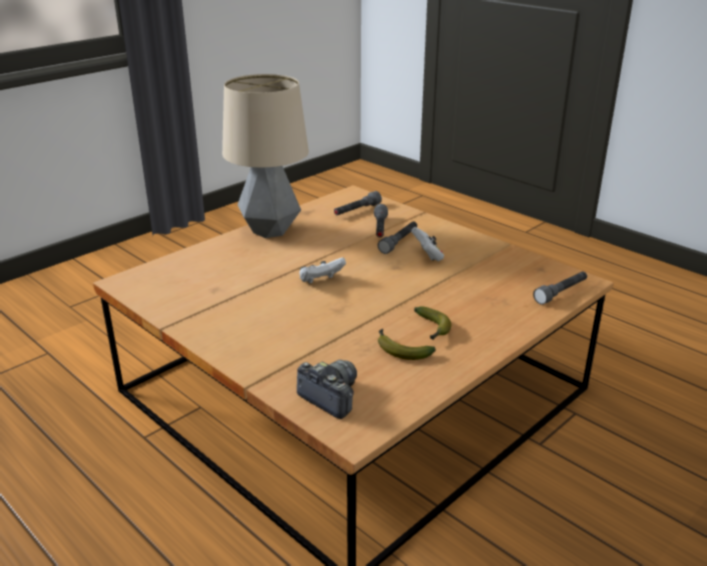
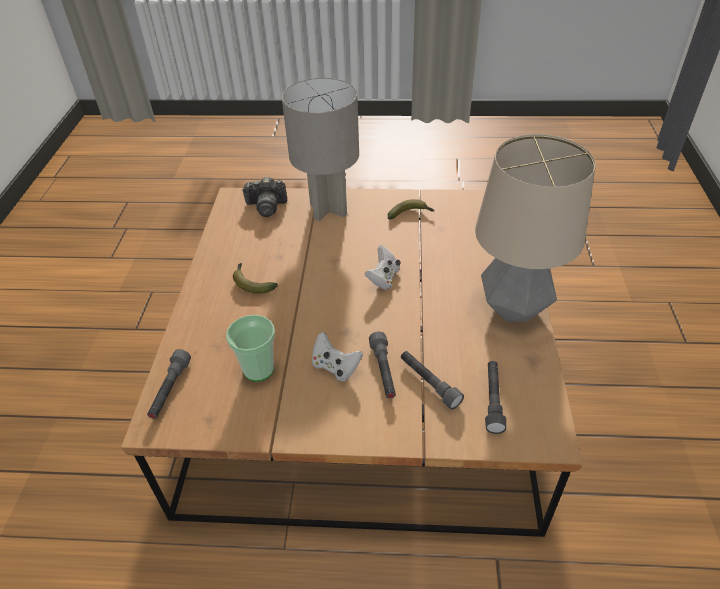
camera: 140 degrees right, 15 degrees up
(273, 357) = (328, 209): none -> grey table lamp
(400, 350) = (258, 254): banana -> banana (410, 214)
(483, 276) = (258, 369): none -> cup

